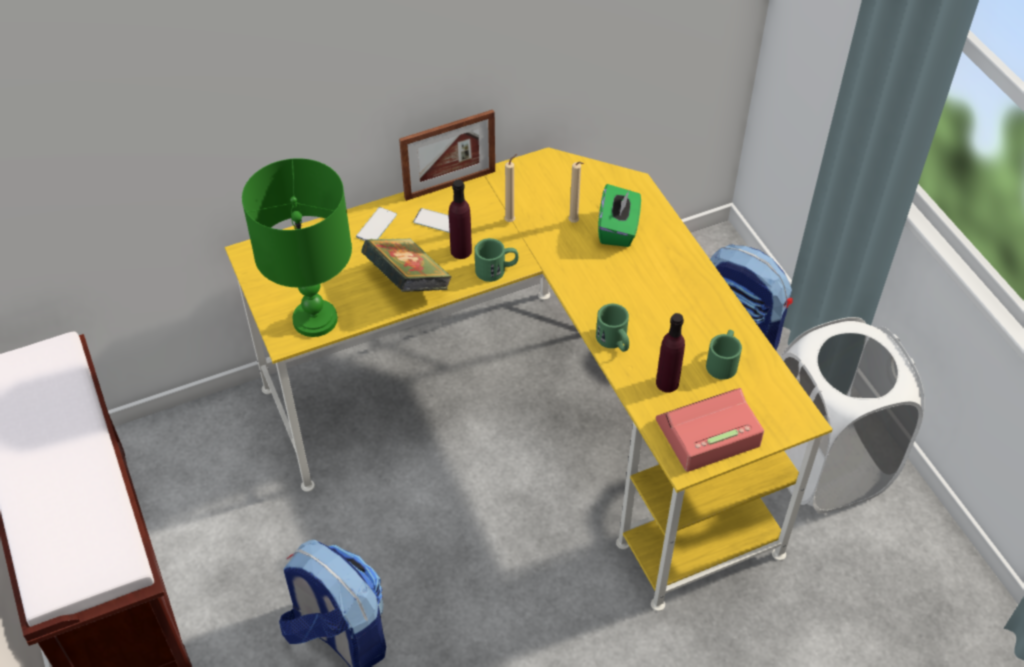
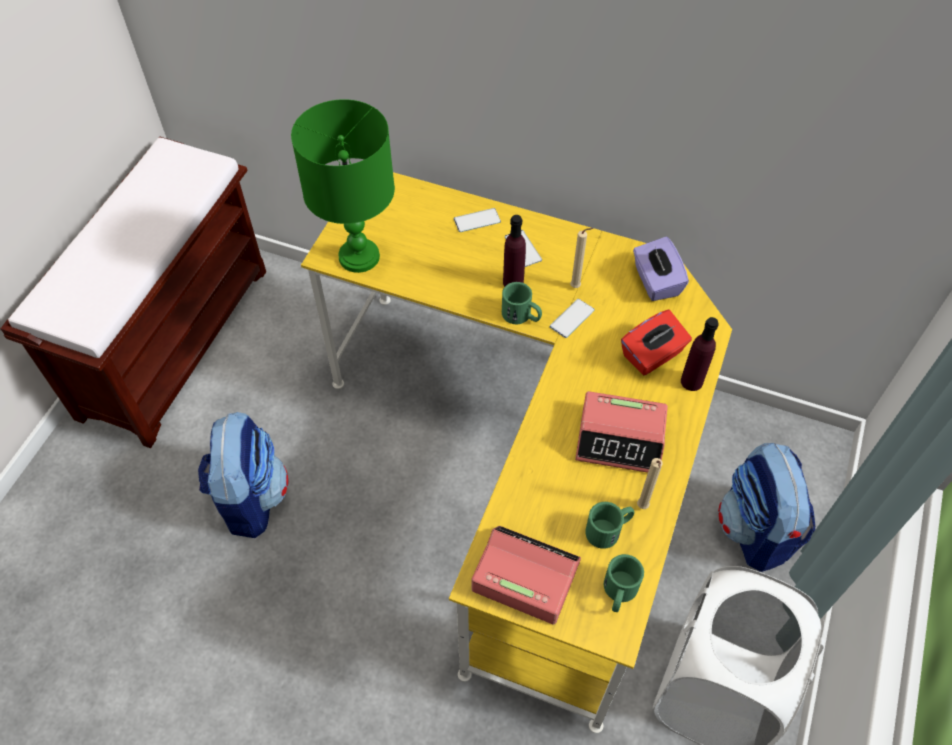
camera: 45 degrees right, 5 degrees up
(408, 282) = (449, 277): book -> none
(450, 184) = (564, 227): picture frame -> none
(534, 245) = (572, 318): none -> phone
(561, 177) = (655, 282): none -> purple tissue box
(574, 223) = (623, 324): beige candle -> beige candle (642, 508)
(614, 341) = (542, 441): green mug -> green mug (619, 593)
(618, 229) = (652, 355): green tissue box -> red tissue box
(662, 299) = (620, 439): none -> alarm clock
(667, 383) = (543, 508): purple bottle -> purple bottle (691, 381)

